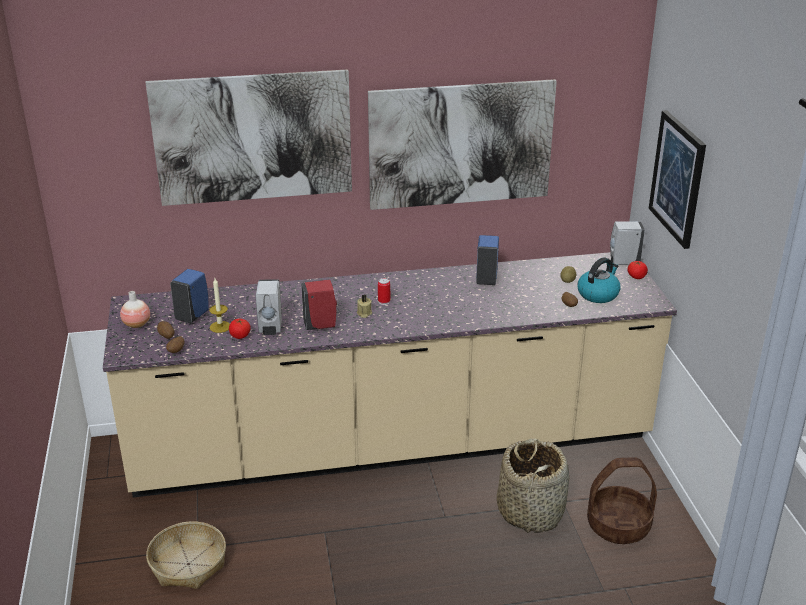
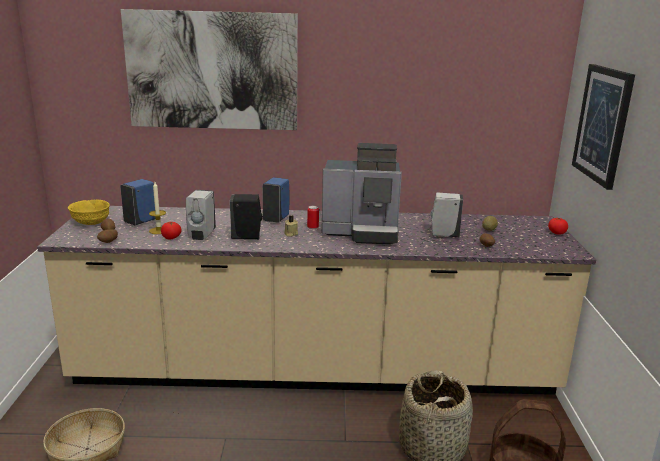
camera: 10 degrees right, 10 degrees down
(136, 324) = (90, 222): vase -> yellow bowl
(321, 325) = (247, 238): red soap dispenser -> black soap dispenser
(439, 301) = (363, 232): none -> coffee machine
(461, 144) = (397, 96): picture -> none
(486, 279) = (412, 222): blue soap dispenser -> blue soap dispenser (276, 219)
(598, 294) = (517, 241): kettle -> none
(622, 262) = (544, 223): white soap dispenser -> white soap dispenser (443, 235)

